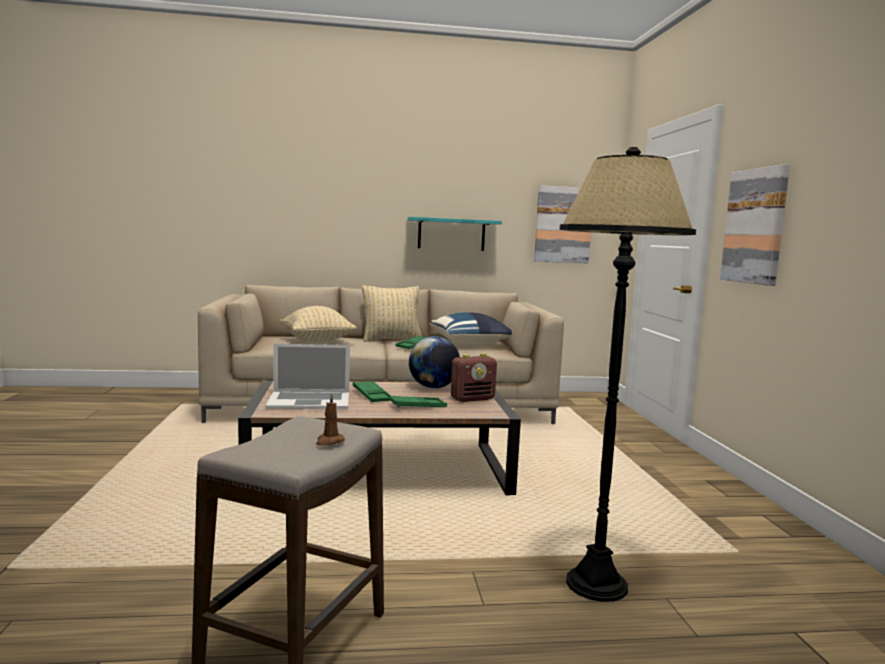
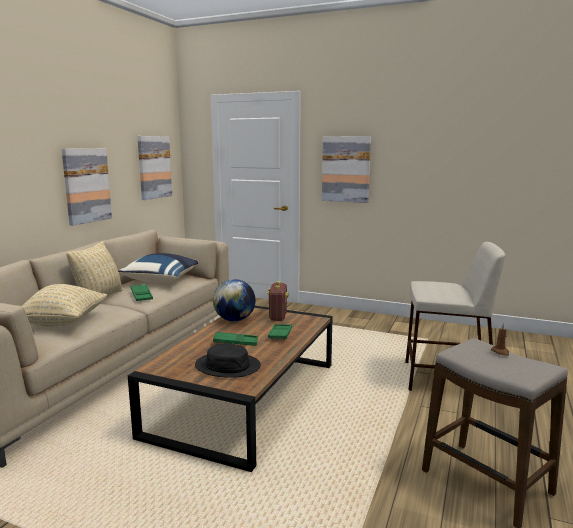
camera: 60 degrees left, 5 degrees up
(309, 401) = (228, 366): laptop -> black hat
(451, 234) = (86, 185): turquoise shelf -> picture
(595, 584) = (446, 379): black floor lamp -> beige stool

